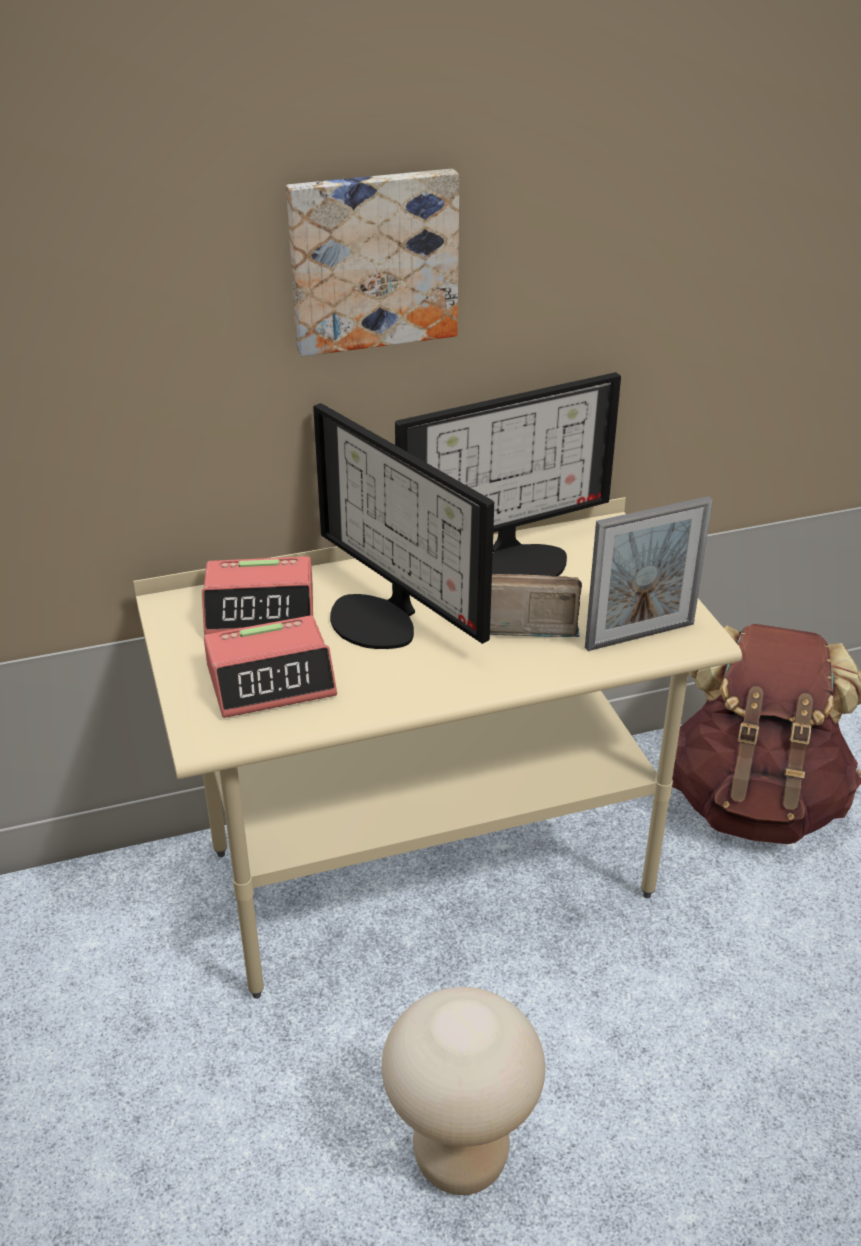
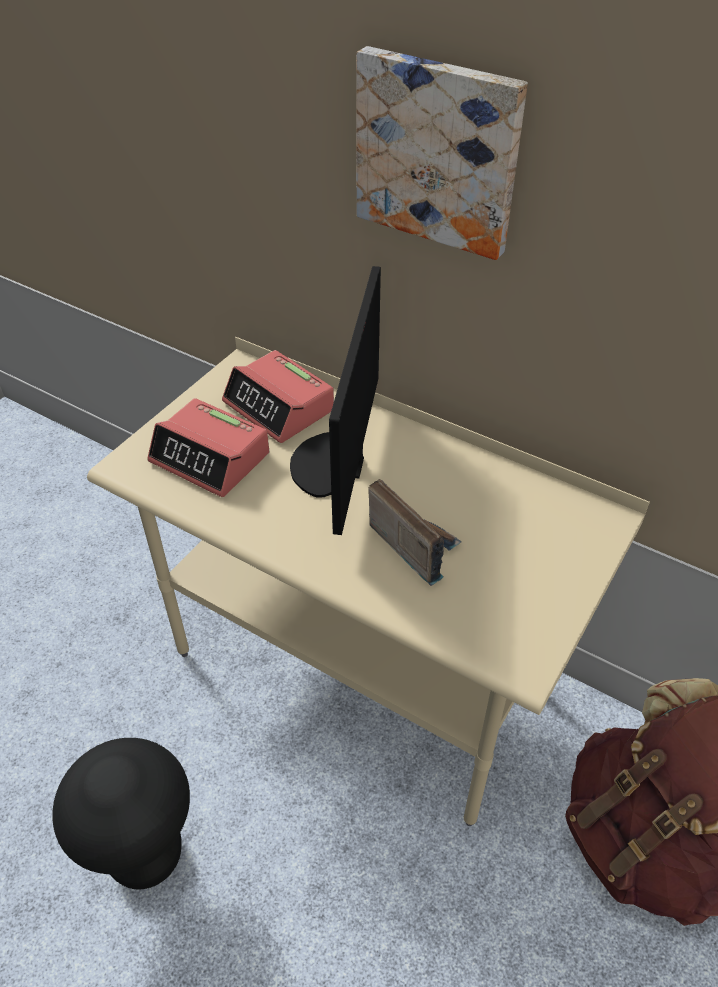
camera: 50 degrees right, 10 degrees up
(460, 1157) = (146, 855): beige stool -> black stool
(519, 560) = (493, 493): monitor -> none
(640, 636) = (479, 624): picture frame -> none

